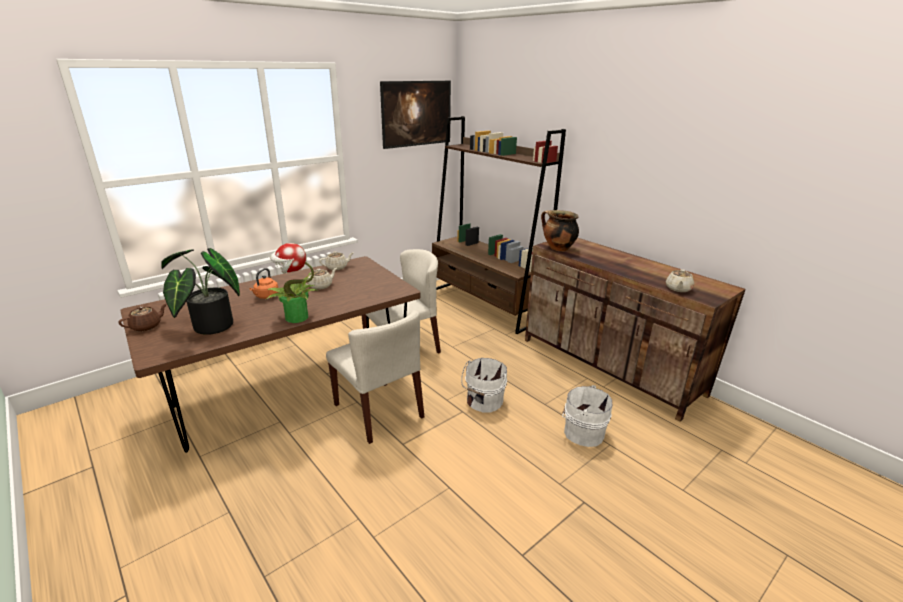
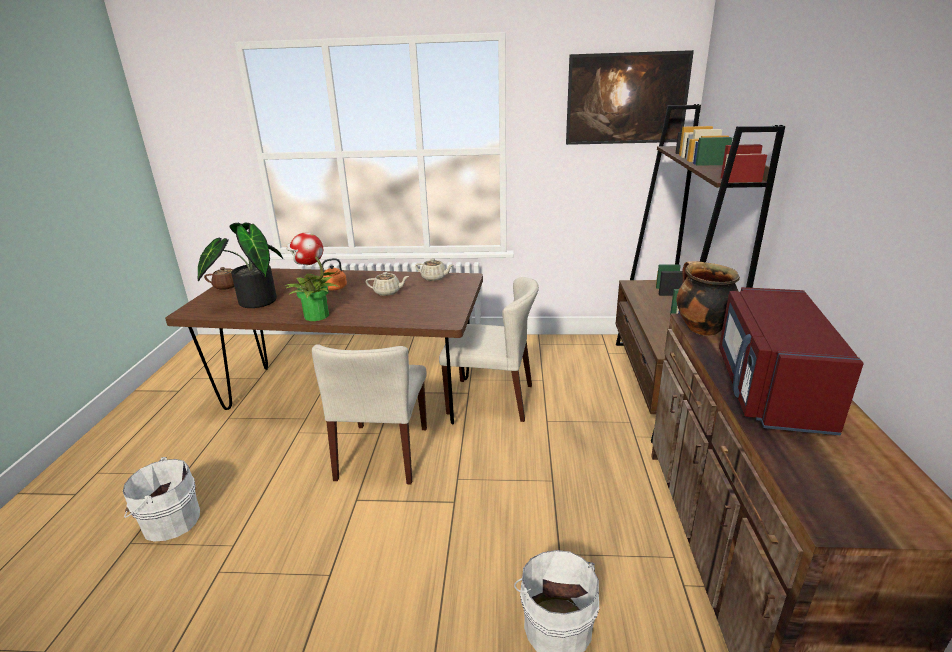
camera: 45 degrees right, 0 degrees up
(483, 401) = (491, 504): white bucket -> white bucket (169, 521)
(622, 265) = (769, 389): none -> red microwave
(678, 289) = (802, 473): beige teapot -> none

